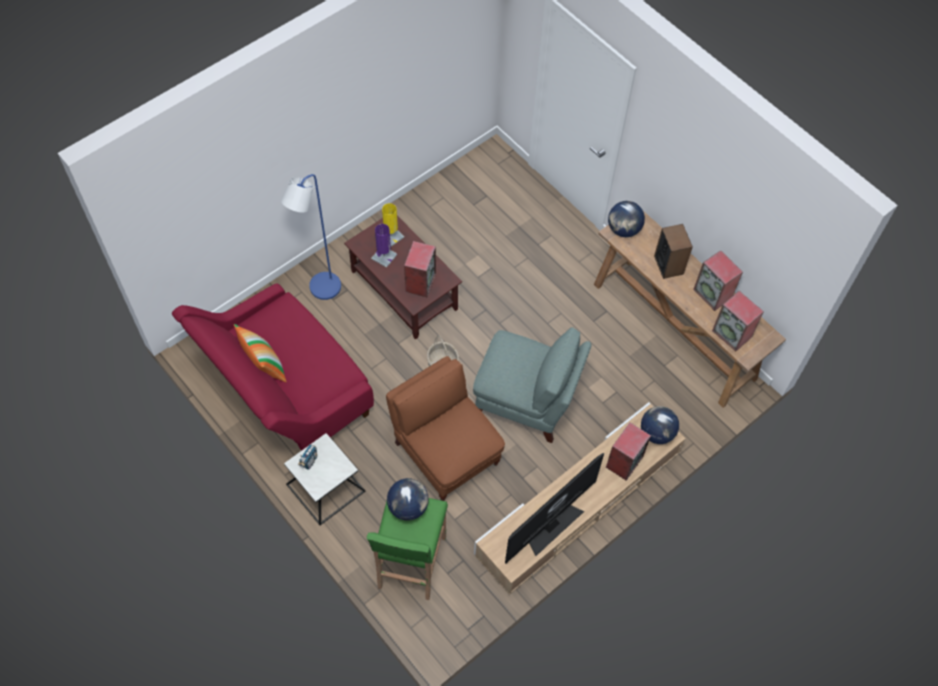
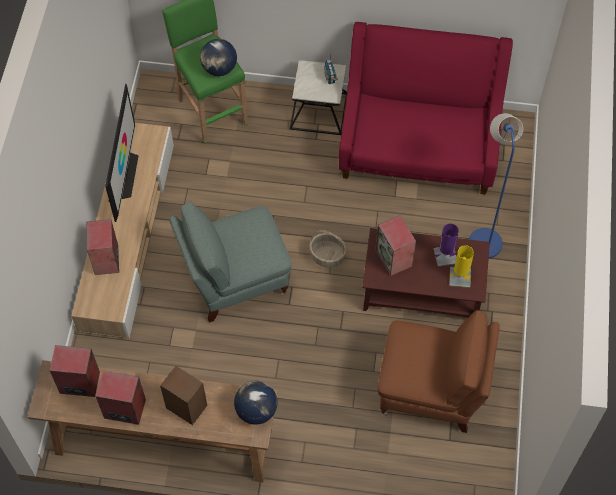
camera: 140 degrees right, 0 degrees up
(264, 366) = (431, 105): pillow -> none
(446, 453) = (259, 196): brown armchair -> brown armchair (430, 391)
(657, 432) = (98, 302): globe -> none

